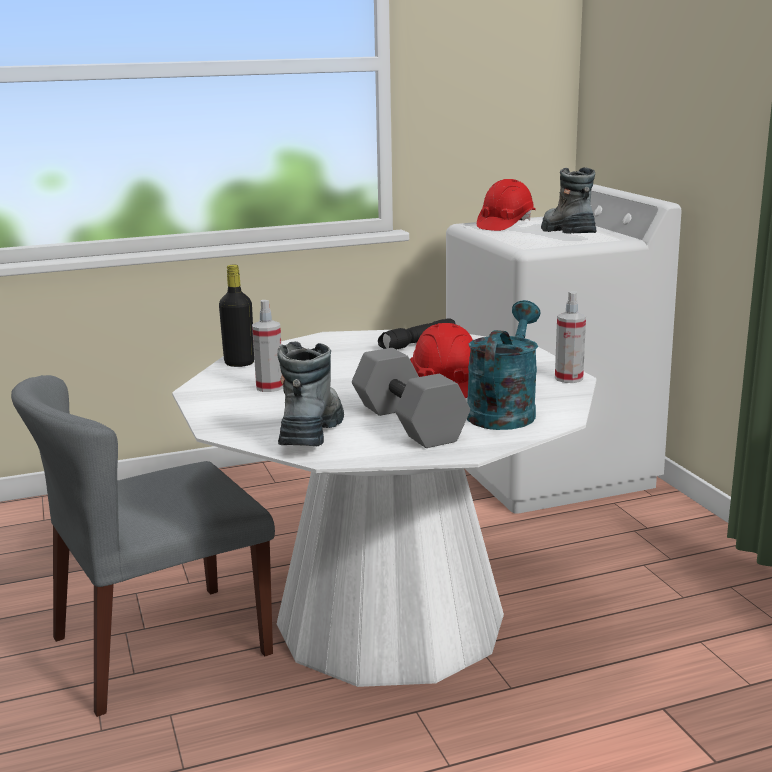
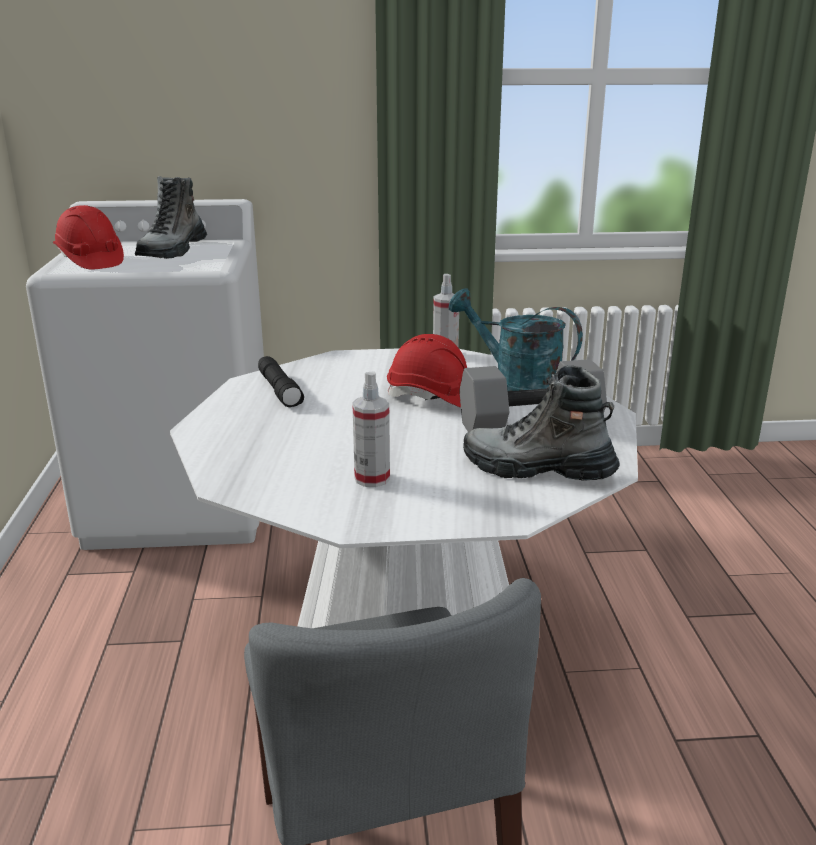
camera: 75 degrees left, 5 degrees up
(239, 363) = (256, 490): black bottle -> none
(567, 233) = (173, 251): boot -> boot turned 75 degrees counterclockwise

